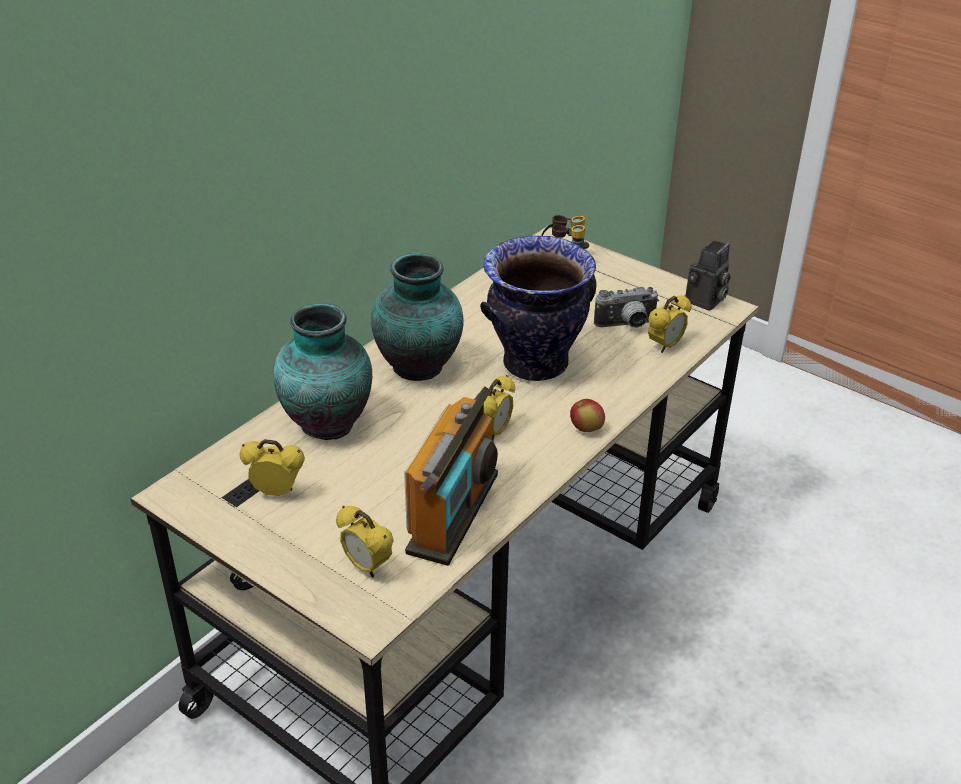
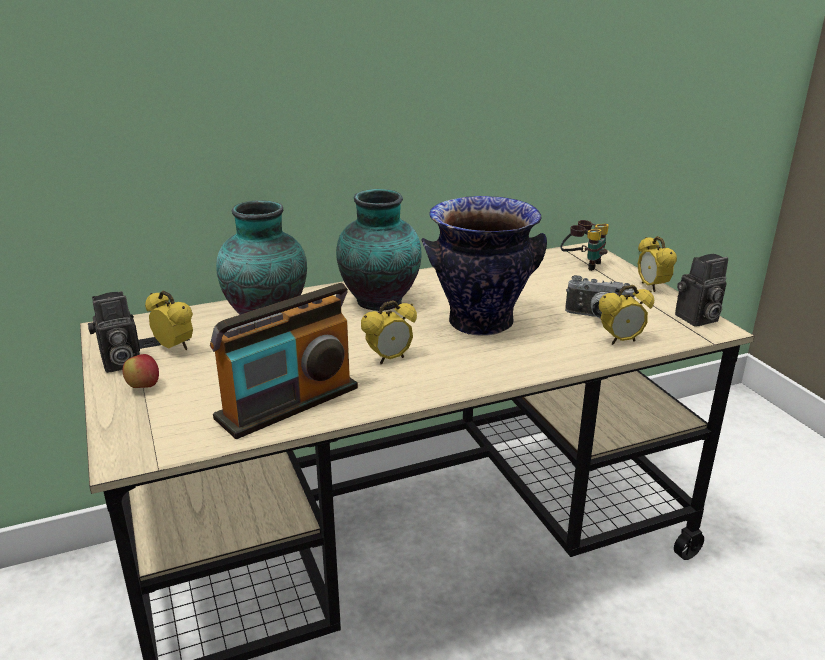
camera: 30 degrees right, 10 degrees down
(241, 530) = (119, 363): none -> camera
(367, 566) = (174, 417): alarm clock -> alarm clock (651, 287)
(586, 429) = (476, 379): apple -> apple (143, 387)

